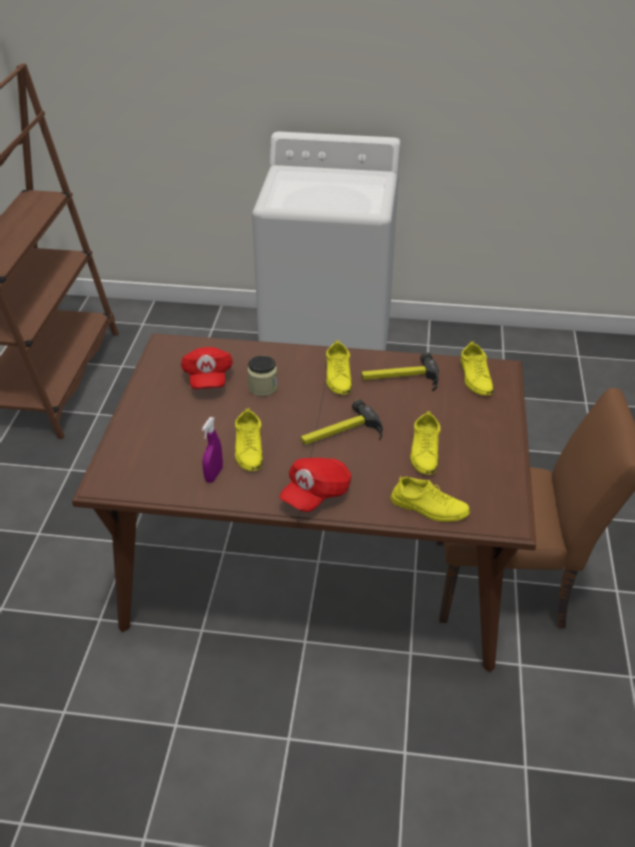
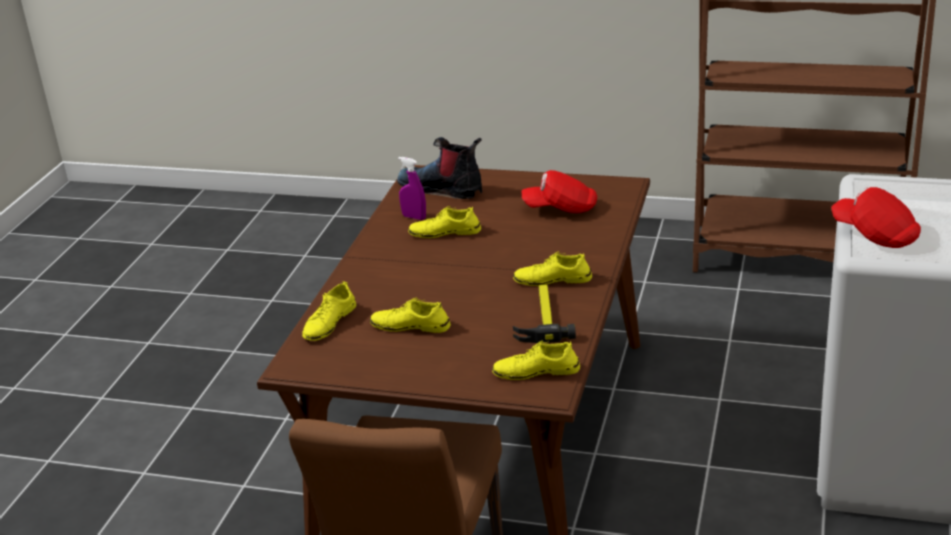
camera: 100 degrees right, 10 degrees down
(149, 461) = (442, 189): none -> boot
(263, 387) = (540, 237): jar -> none
(316, 494) = (371, 264): red cap -> red cap (875, 235)
(341, 434) = (452, 279): hammer -> none

